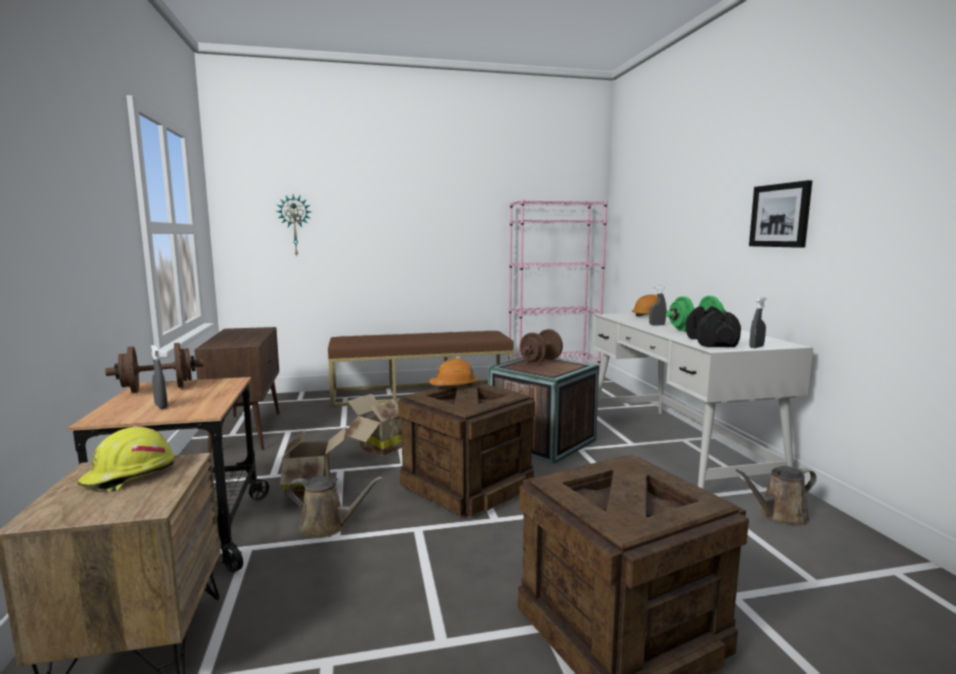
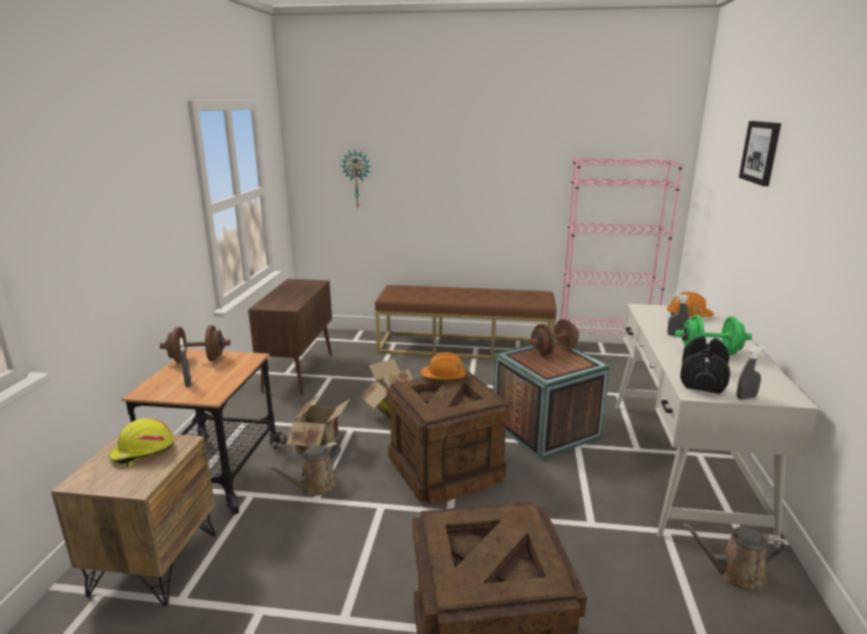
camera: 20 degrees right, 10 degrees up
(328, 526) = (315, 487): brown watering can -> brown watering can turned 105 degrees clockwise
(780, 215) = (825, 242): picture -> picture (761, 152)

